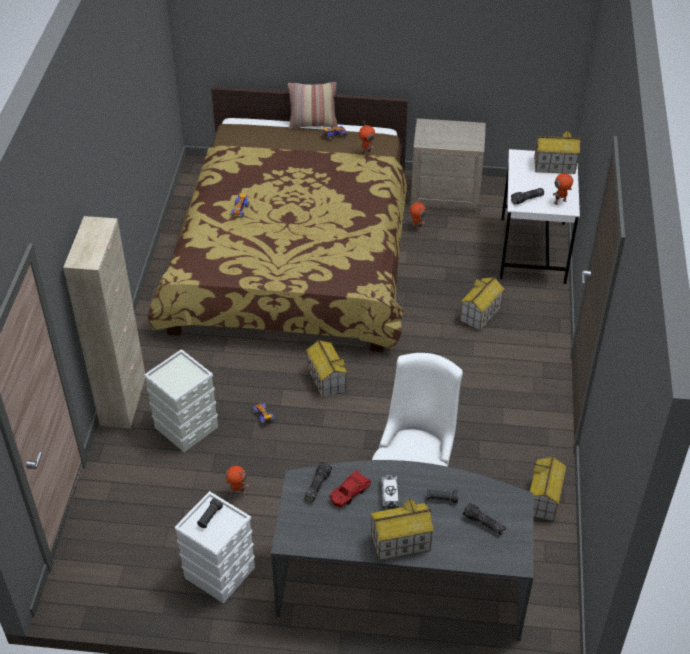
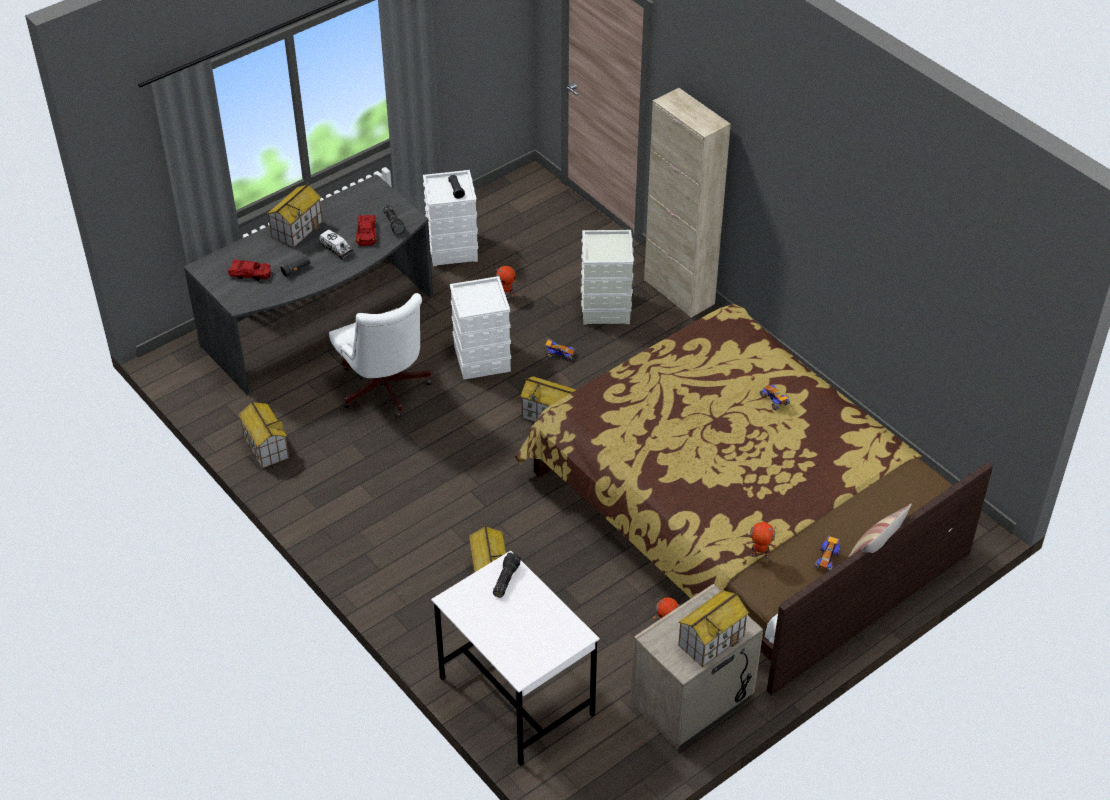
camera: 135 degrees right, 0 degrees up
(319, 454) = (481, 358): none -> white storage box
(483, 524) = (250, 274): flashlight -> red toy car
(554, 165) = (525, 650): toy house -> toy house (711, 640)
(560, 202) = (468, 602): toy robot -> none

